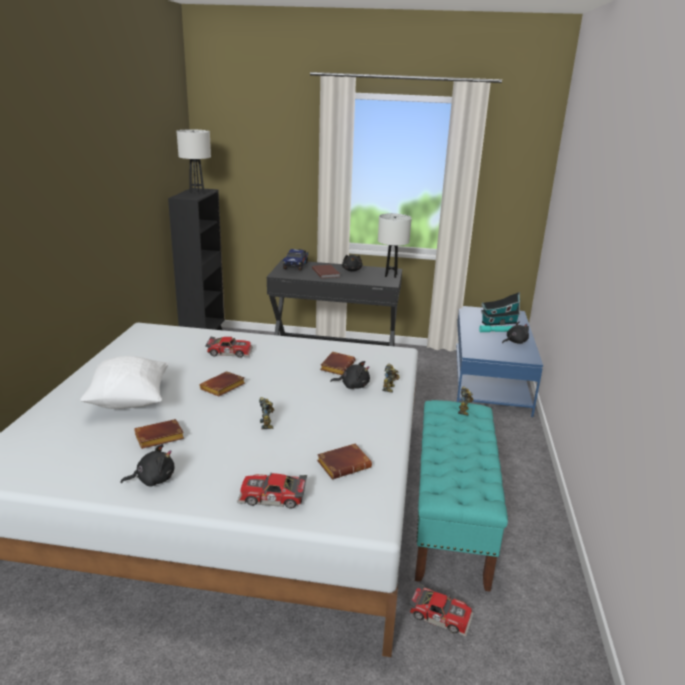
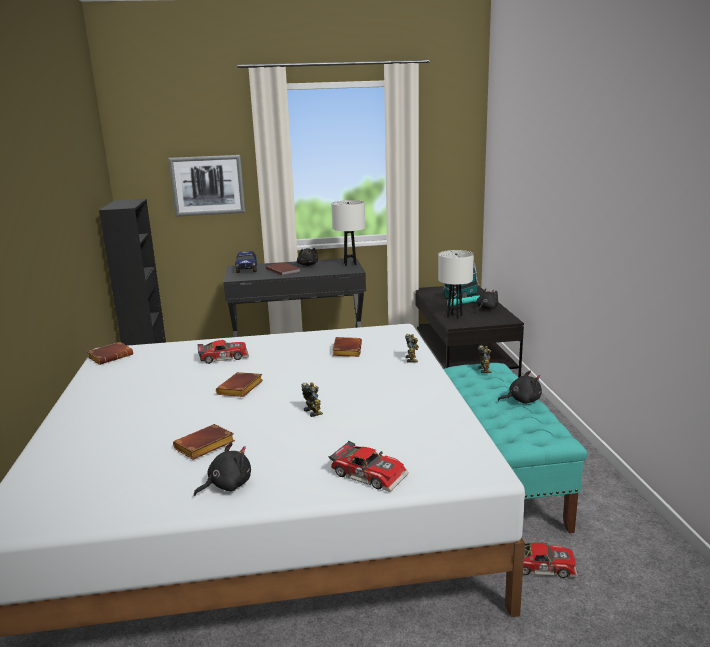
camera: 15 degrees left, 5 degrees down
(129, 400) = (143, 419): white pillow -> none
(196, 193) = (126, 203): white table lamp -> white table lamp (454, 316)
(272, 498) = (370, 473): toy car -> toy car turned 135 degrees counterclockwise
(275, 182) = (207, 185): none -> picture
(344, 464) = (419, 429): brown book -> brown book (111, 356)
(353, 386) = (375, 363): black plush toy -> black plush toy (522, 400)
(489, 380) = (462, 354): blue coffee table -> black coffee table

